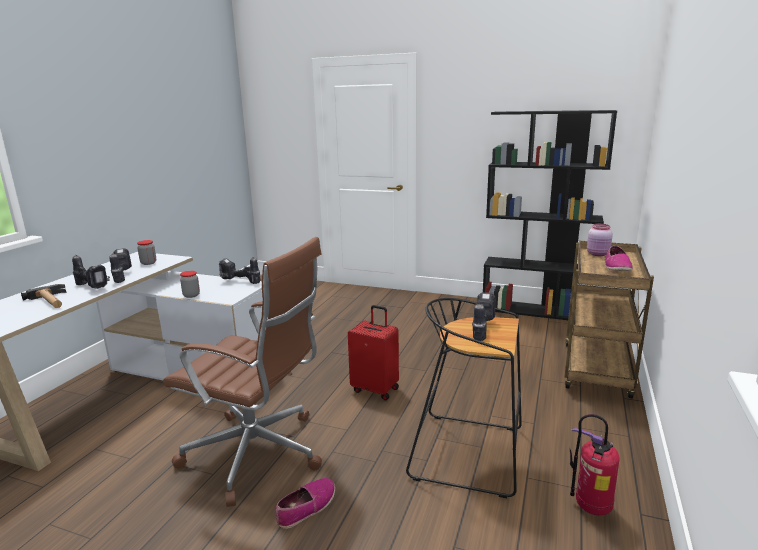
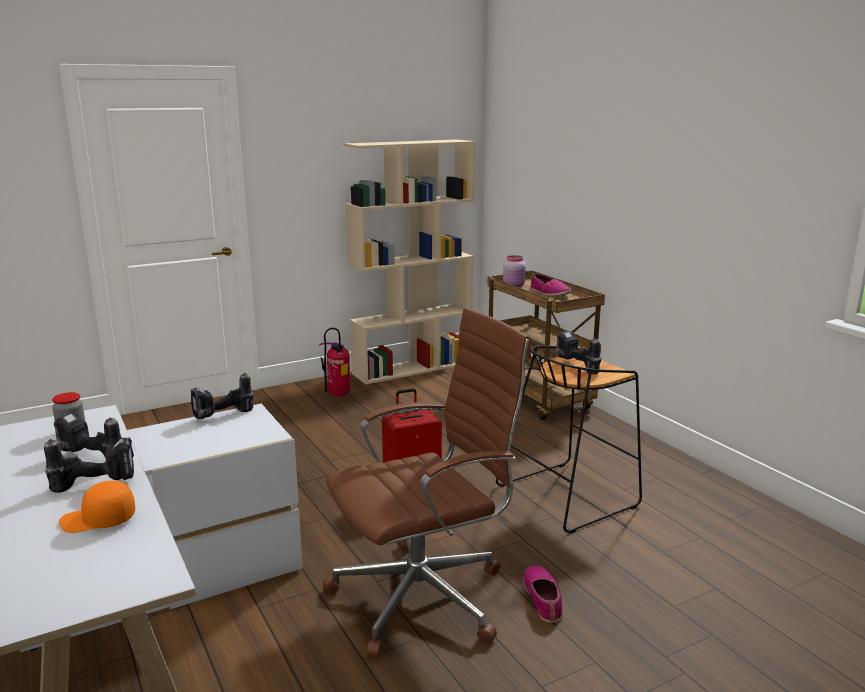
camera: 50 degrees left, 0 degrees up
(51, 301) = (98, 520): hammer -> orange cap
(191, 295) = (208, 450): jar -> none
(536, 310) = (413, 368): black bookcase -> beige bookcase
(590, 508) = (679, 485): fire extinguisher -> fire extinguisher (338, 395)

